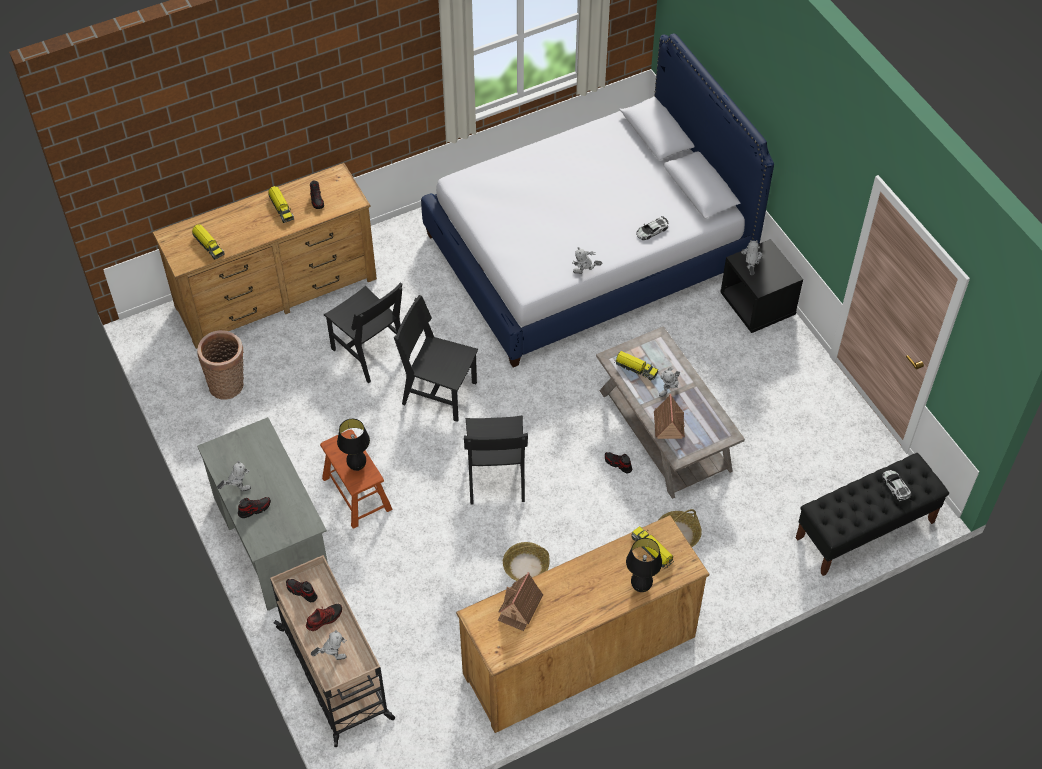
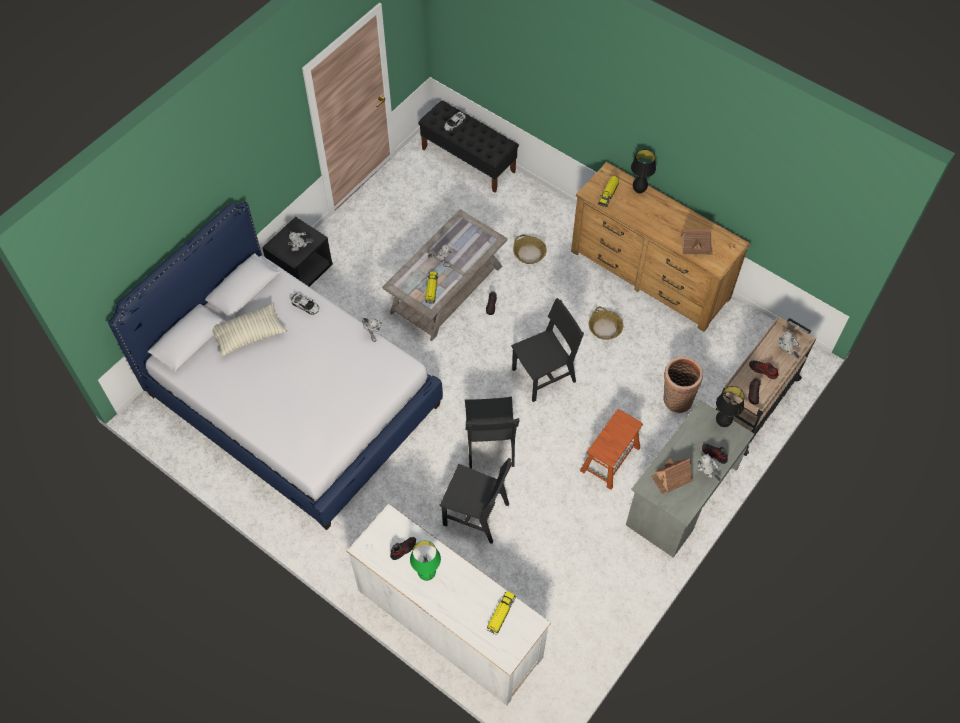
camera: 115 degrees left, 5 degrees up
(228, 385) = (565, 608): basket -> basket (676, 399)
(276, 292) = (449, 623): brown dresser -> white dresser
(281, 208) = (427, 575): toy truck -> green table lamp
(357, 466) = (617, 430): black table lamp -> black table lamp (722, 423)
(369, 352) = (476, 515): black chair -> black chair turned 90 degrees clockwise
(638, 178) = (249, 334): none -> pillow
(668, 424) = (471, 254): toy house -> toy house (671, 478)

